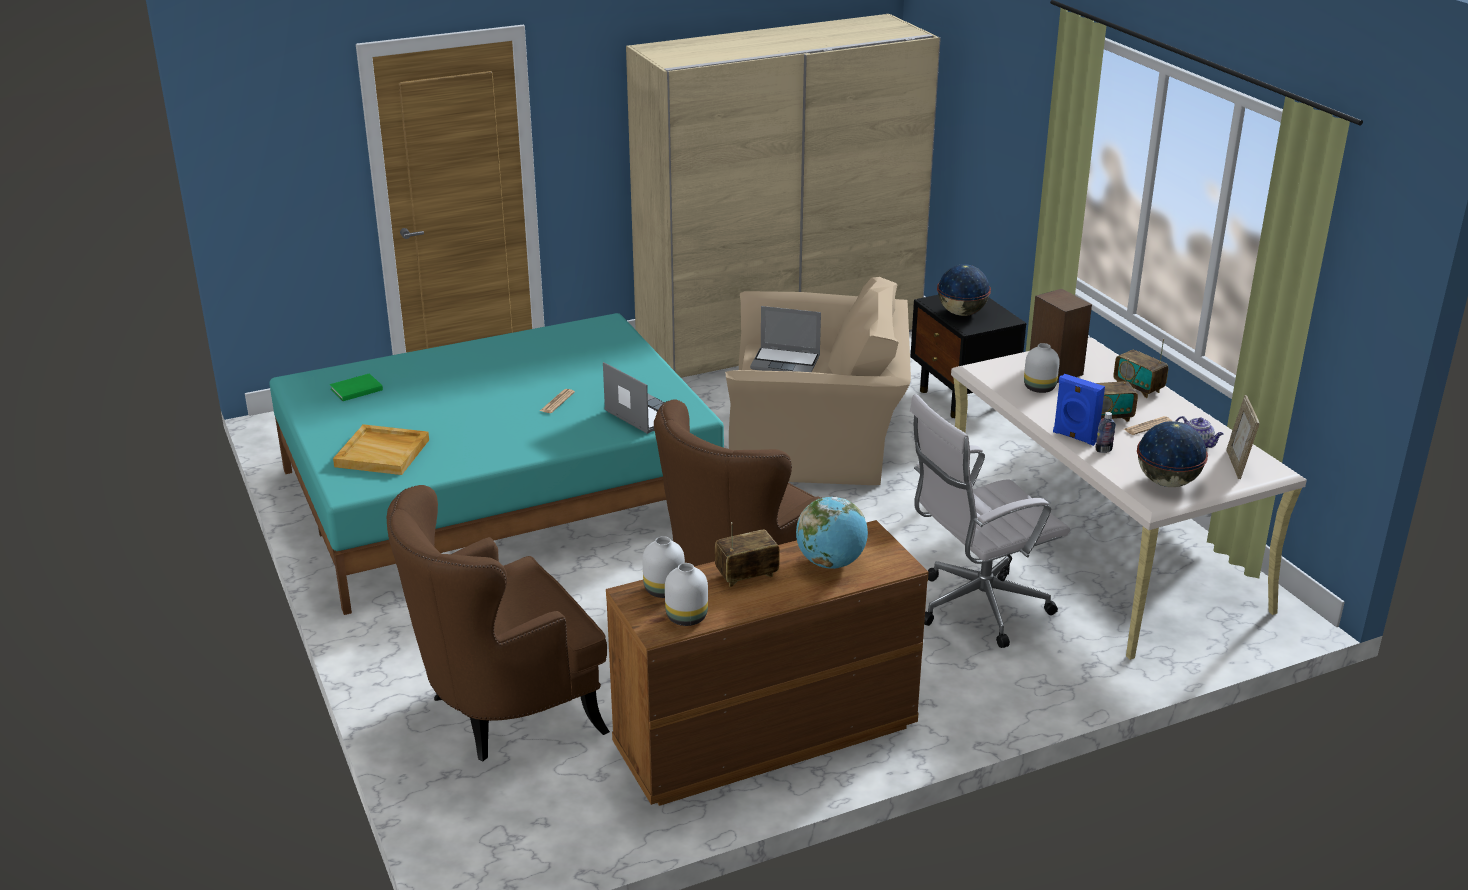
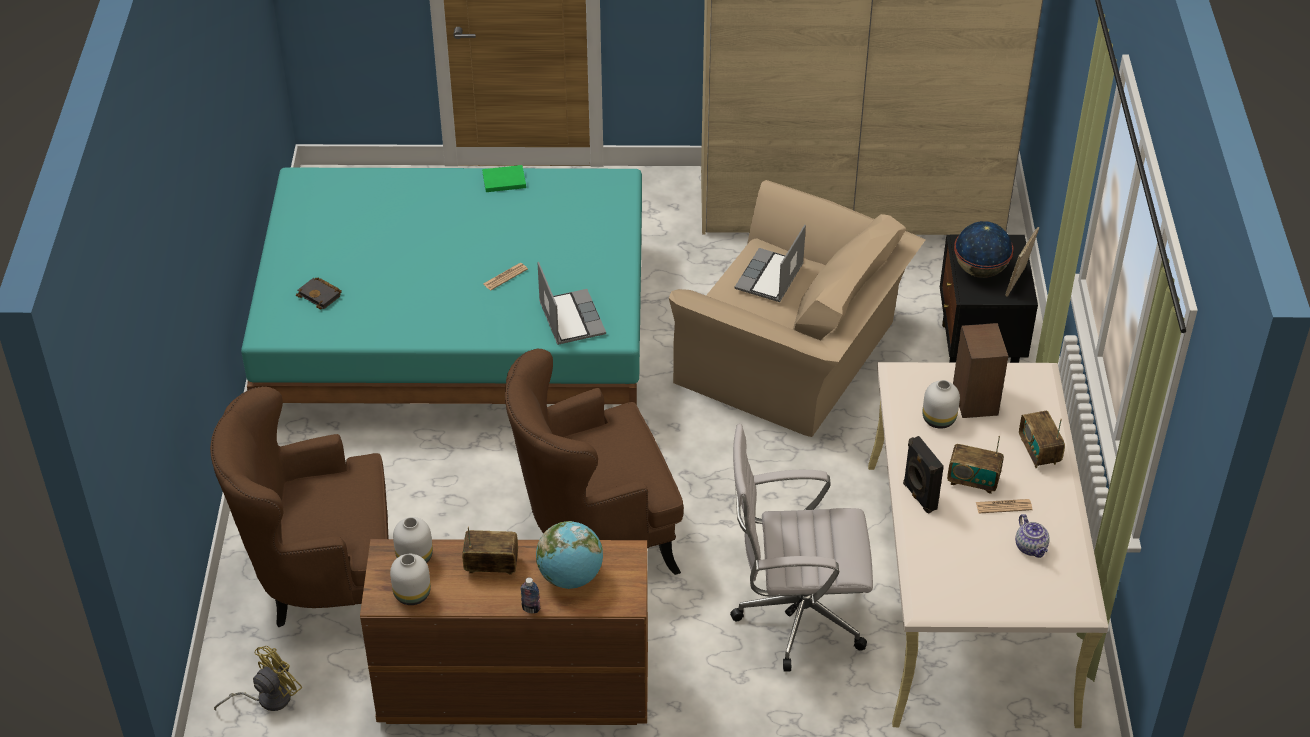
camera: 25 degrees right, 15 degrees up
(355, 389) = (342, 205): green book -> green book (503, 180)
(383, 453) = (321, 295): beige tray -> black book
(514, 825) = (267, 698): none -> yellow fan
(786, 362) = (770, 278): laptop -> laptop turned 75 degrees clockwise
(1074, 437) = (918, 496): blue speaker -> black speaker
(1103, 450) = (933, 523): bottle -> bottle (531, 609)
(1167, 482) = (959, 584): globe -> none
(1237, 464) = (1049, 586): picture frame -> picture frame (1018, 283)

